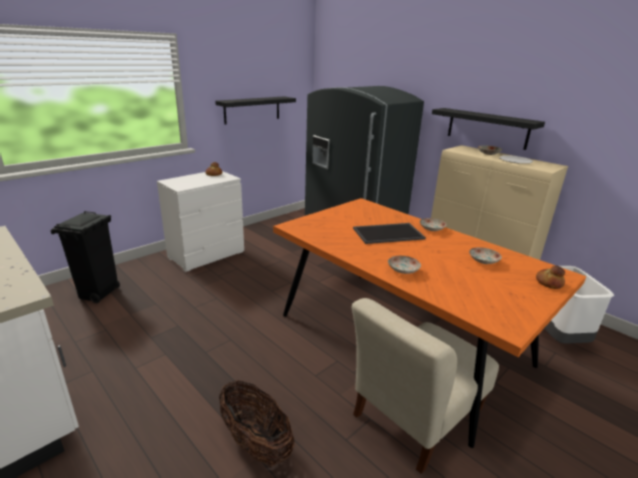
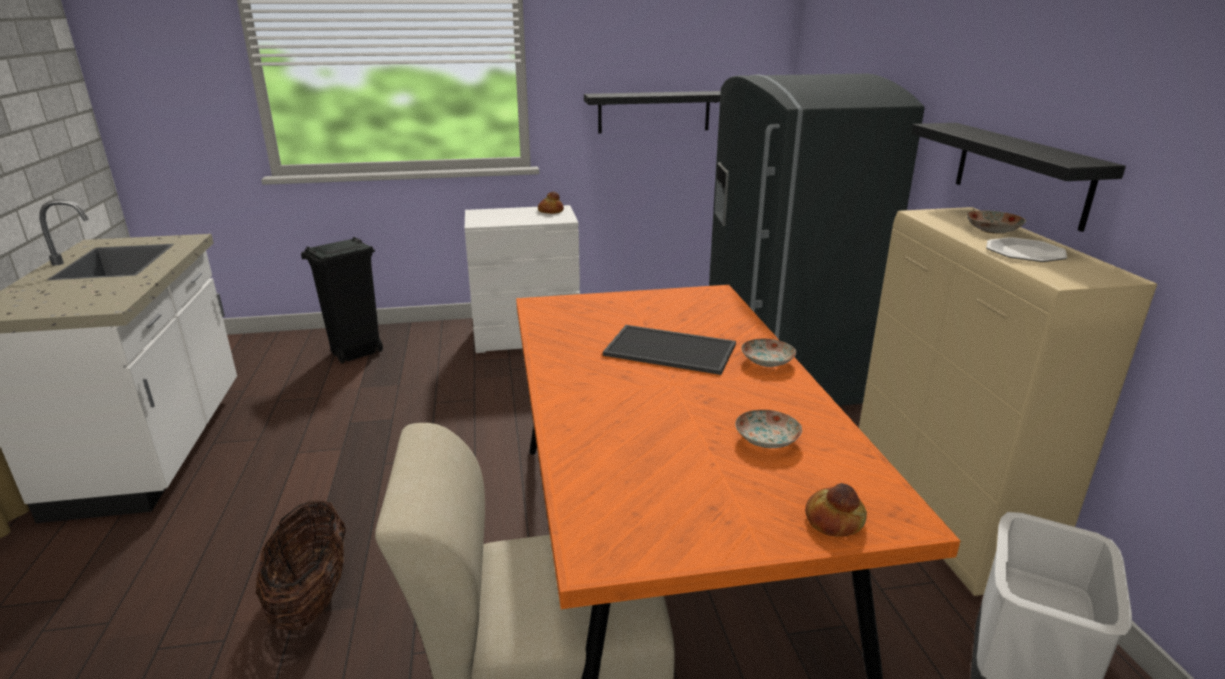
camera: 35 degrees right, 0 degrees up
(403, 270) = (591, 410): plate -> none

